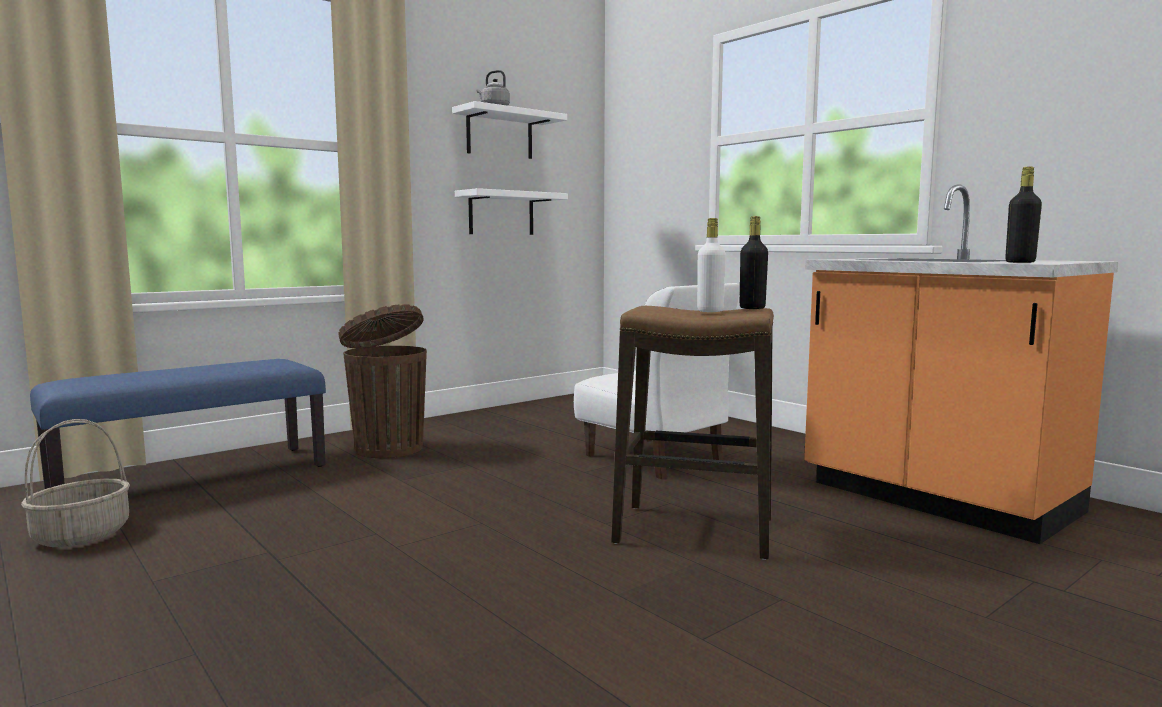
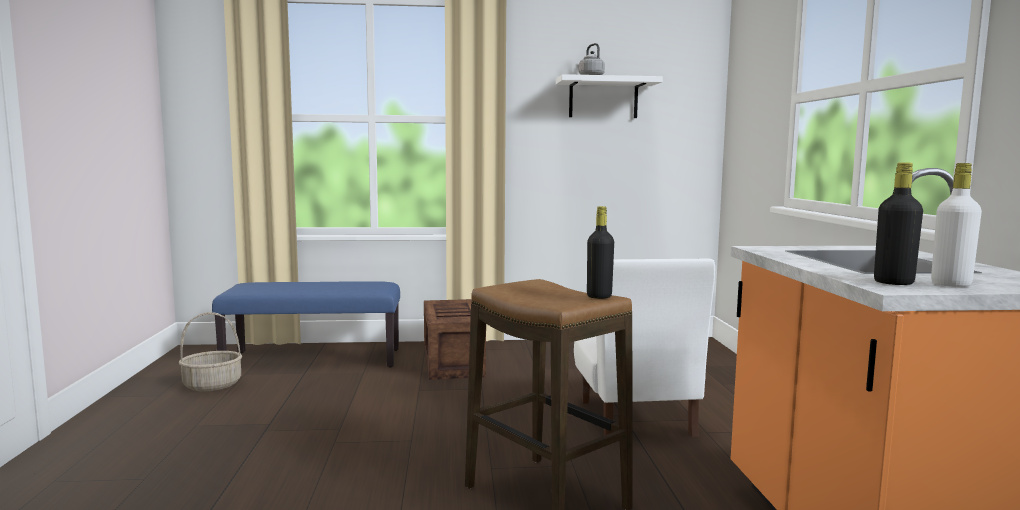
camera: 35 degrees right, 0 degrees up
(388, 448) = (452, 361): brown trash can -> crate
(501, 213) = (602, 169): white shelf -> none
(710, 311) = (557, 294): white bottle -> white bottle (951, 284)

